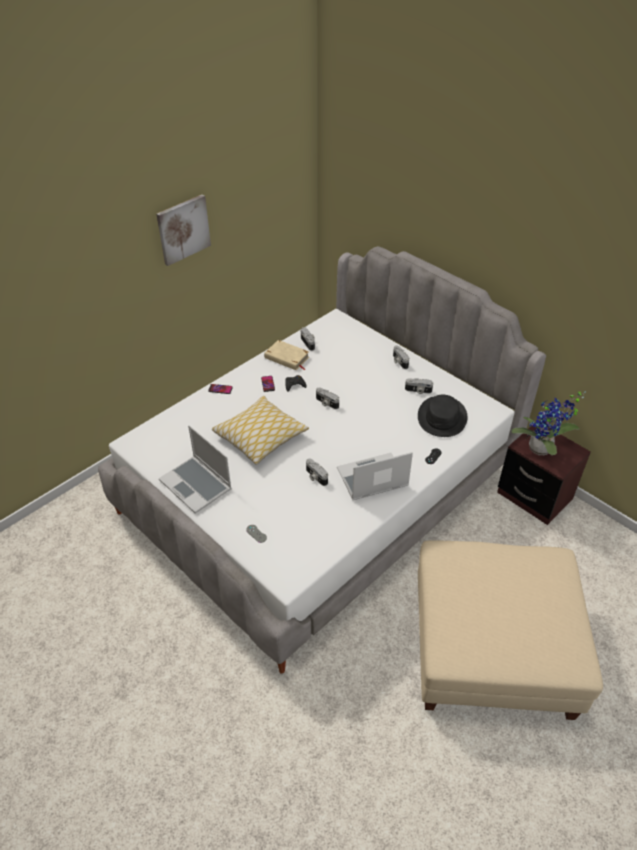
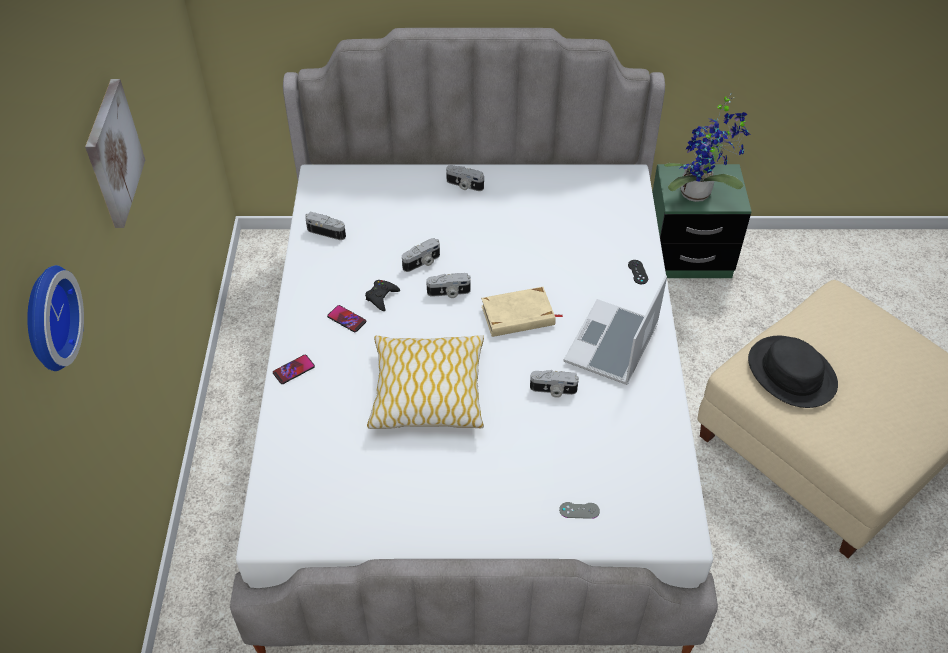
camera: 45 degrees left, 5 degrees up
(73, 270) = (46, 318): none -> wall clock
(197, 485) = (433, 513): laptop -> none
(287, 358) = (325, 269): beige book -> beige book (518, 316)
(418, 391) = (529, 207): camera -> camera (422, 263)
(442, 417) = (591, 221): black hat -> black hat (792, 372)
(534, 496) = (687, 256): brown nightstand -> green nightstand

